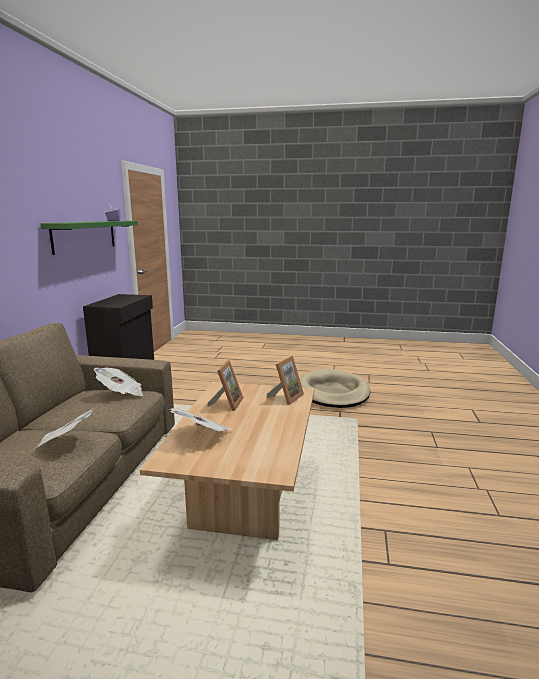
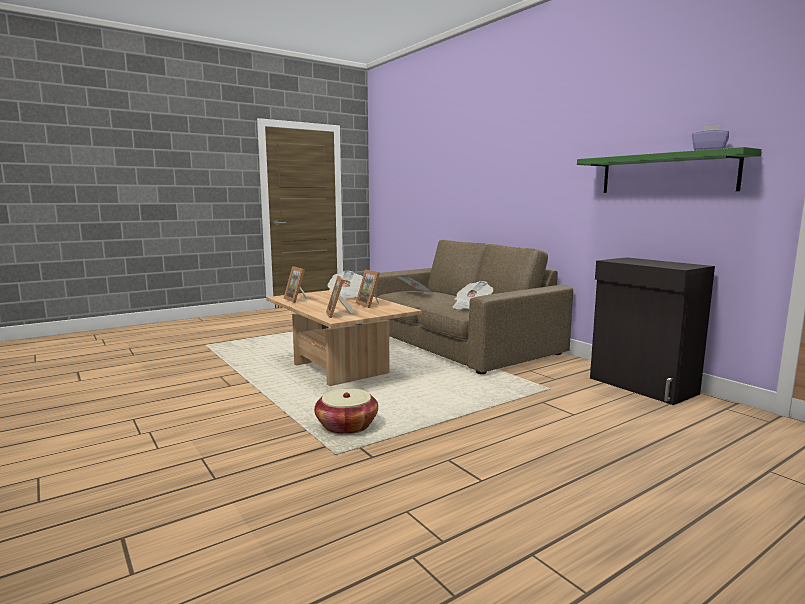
camera: 135 degrees right, 5 degrees down
(271, 449) = (297, 300): none -> picture frame
(329, 432) = (346, 426): none -> basket
(333, 392) = (434, 487): beige dog bed -> none

